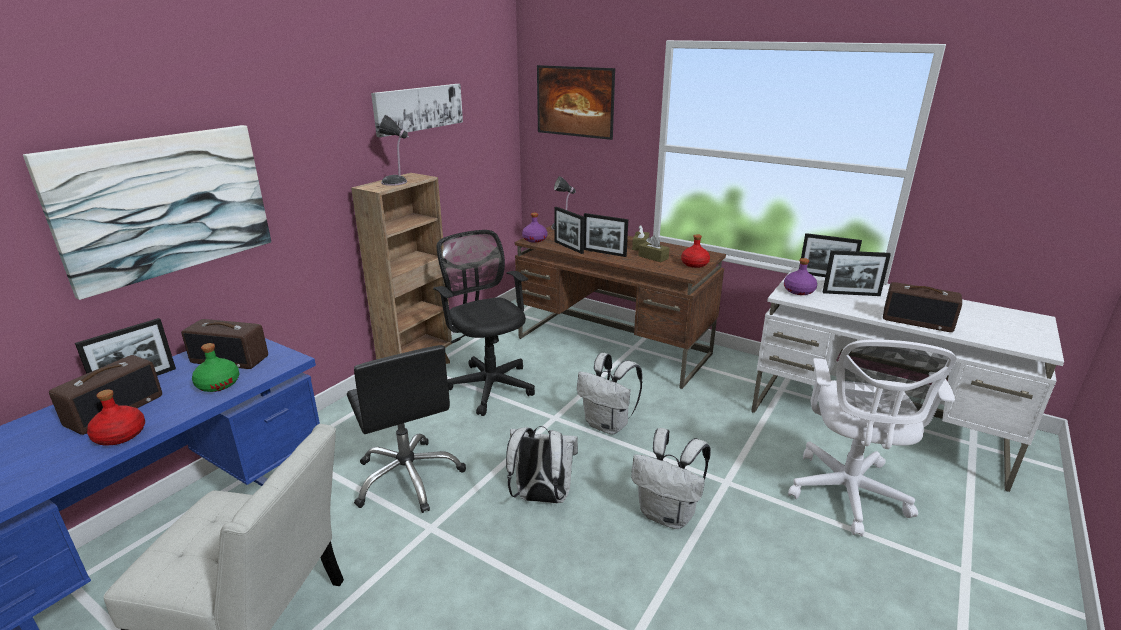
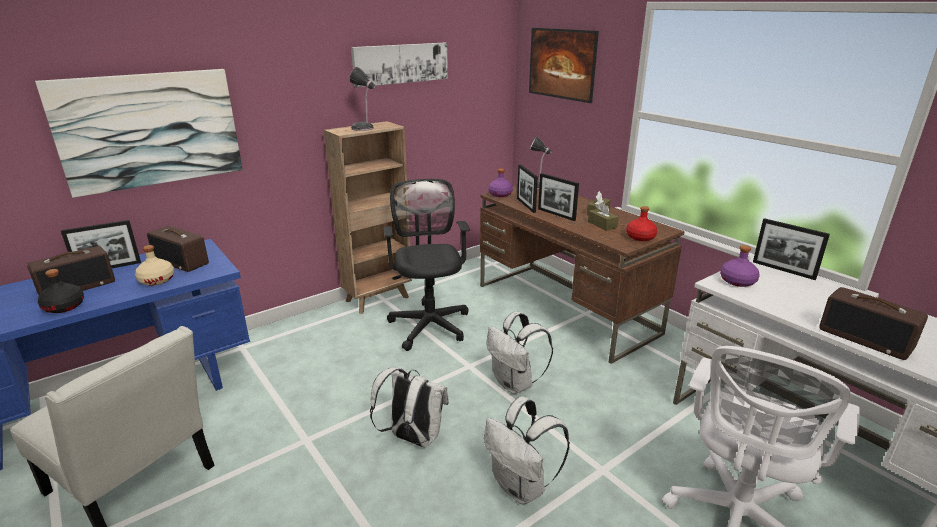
camera: 20 degrees right, 0 degrees up
(120, 435) = (64, 306): red bottle -> black bottle
(218, 384) = (157, 280): green bottle -> beige bottle
(408, 477) = (315, 391): black office chair -> none
(851, 294) = (801, 294): picture frame -> none

